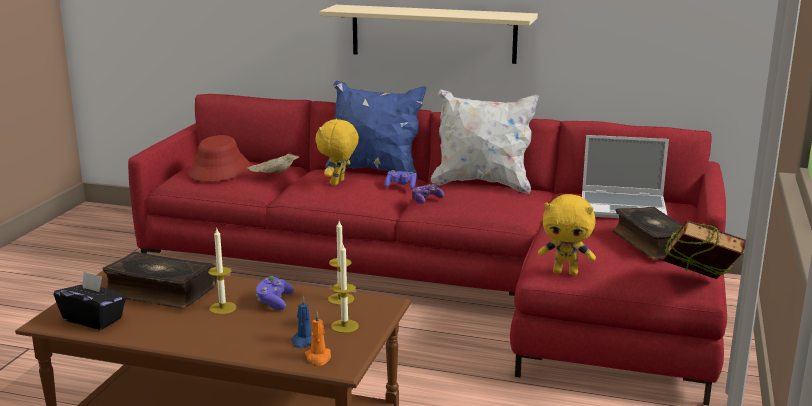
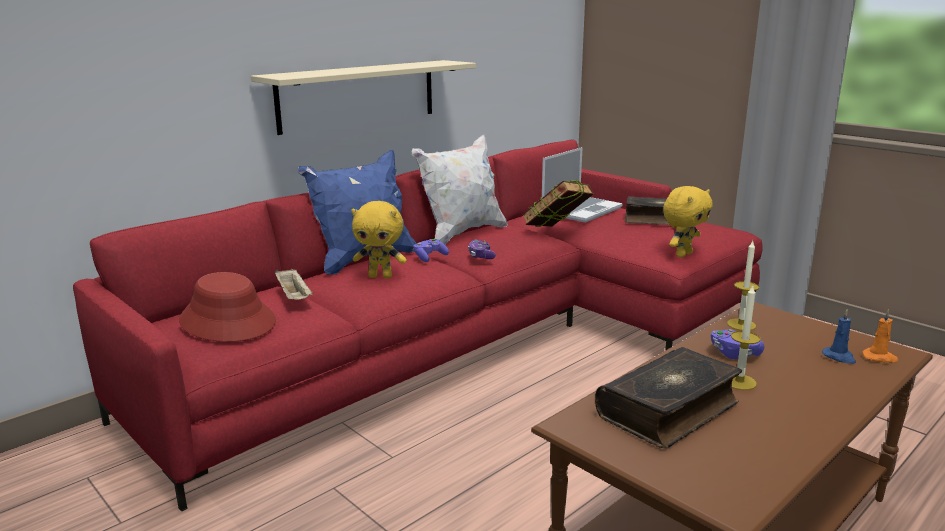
camera: 60 degrees left, 0 degrees up
(93, 319) = (740, 468): black tissue box -> none
(338, 183) = (381, 276): yellow plush toy -> yellow plush toy turned 45 degrees counterclockwise
(344, 326) = (808, 335): candle -> none
(698, 286) = (740, 229): book -> book (556, 233)

